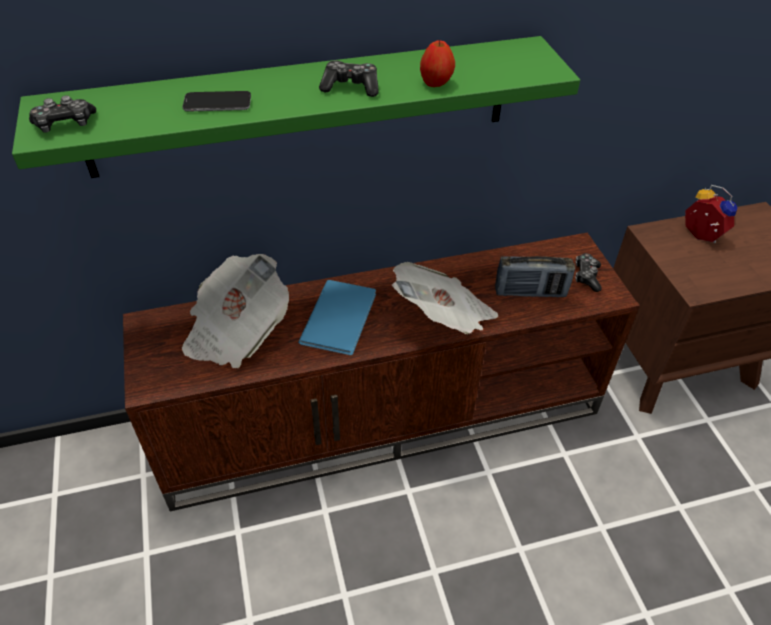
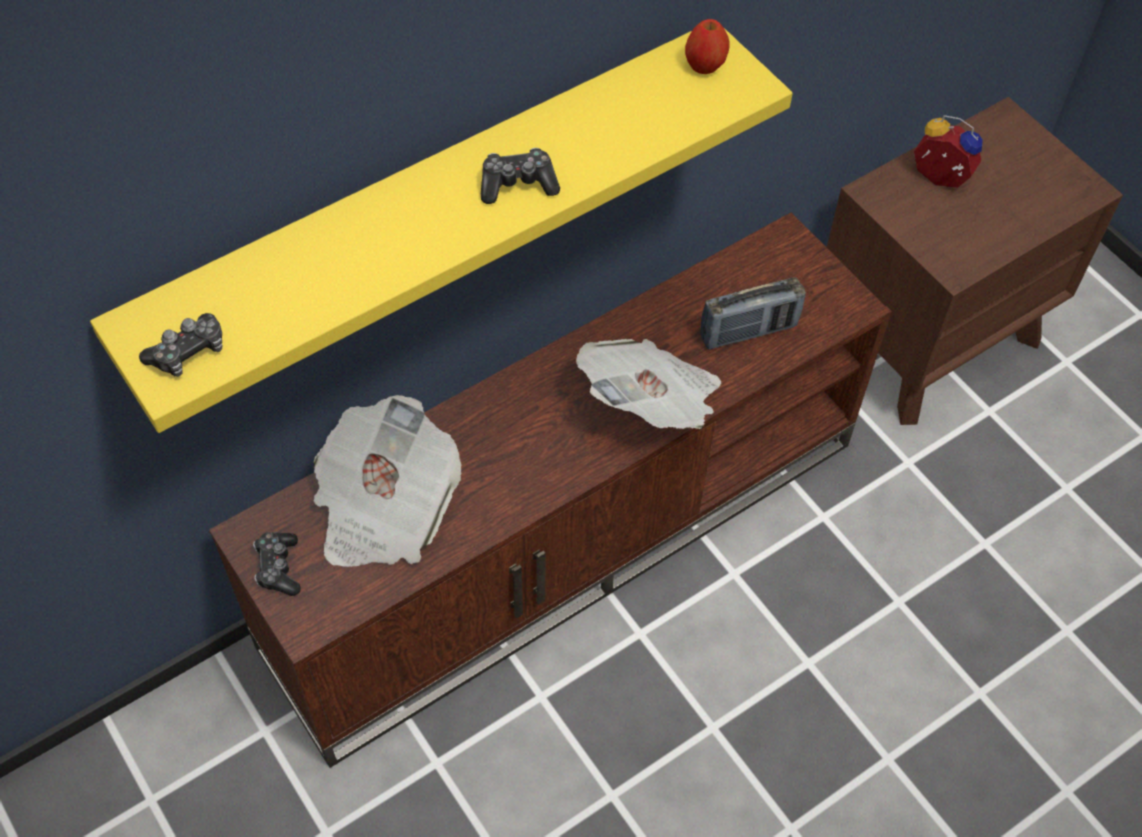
camera: 20 degrees left, 10 degrees up
(217, 103) = (363, 260): phone -> none
(302, 107) = (431, 202): green shelf -> yellow shelf
(342, 316) = (516, 442): blue book -> none
(436, 83) = (621, 148): apple -> apple (705, 66)
(586, 276) = (812, 285): game controller -> game controller (278, 568)

